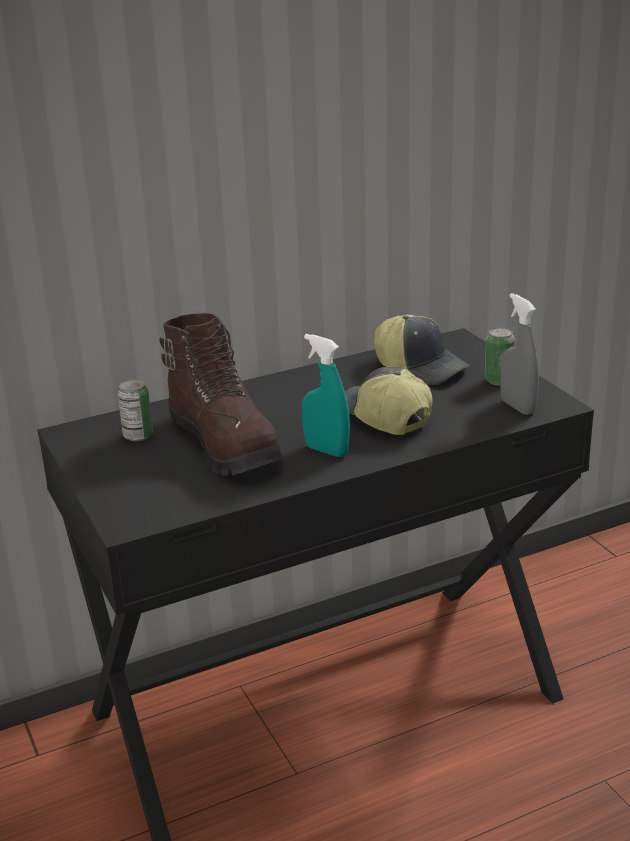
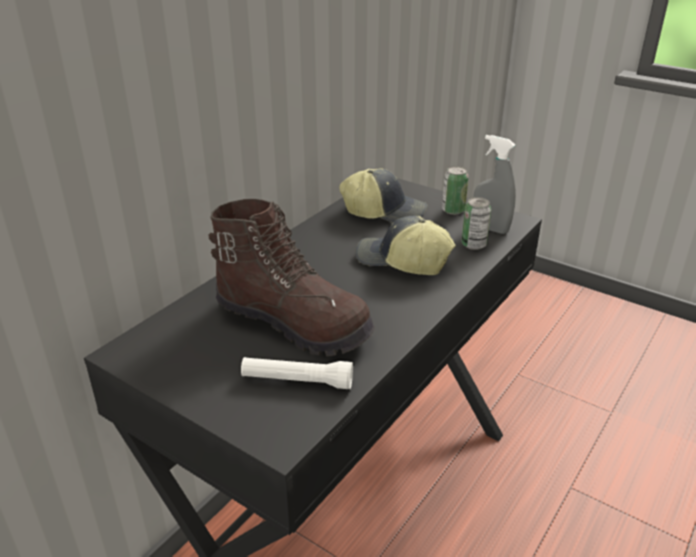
camera: 30 degrees left, 5 degrees up
(138, 436) = (201, 336): can -> can (473, 245)
(181, 488) = (297, 381): none -> white flashlight
(326, 450) = (388, 304): turquoise spray bottle -> none

